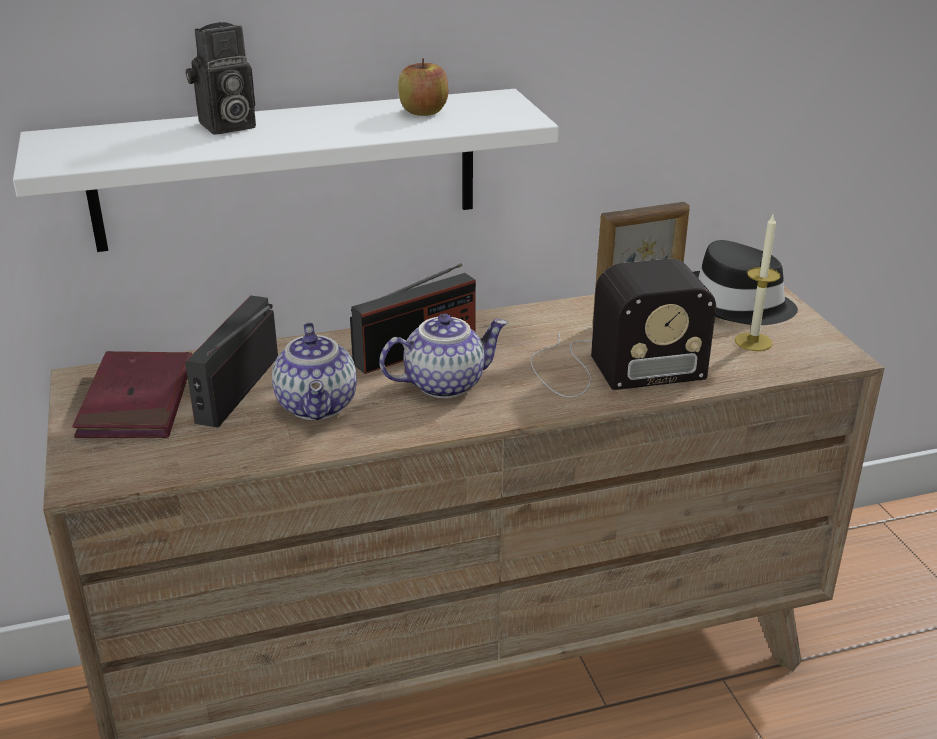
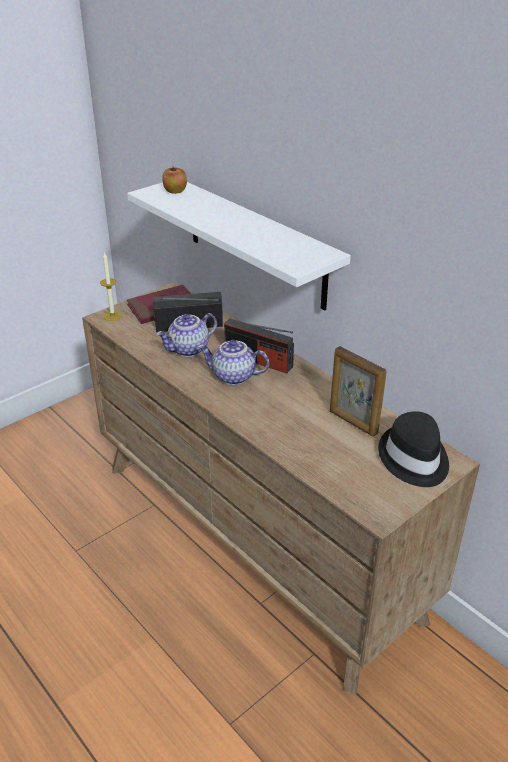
camera: 65 degrees right, 5 degrees up
(226, 127) = (217, 208): camera -> none
(423, 112) = (281, 242): apple -> apple (175, 191)
(444, 383) = (233, 377): teapot -> teapot turned 150 degrees clockwise
(609, 368) = (289, 425): radio -> none
(753, 342) = (366, 474): candle -> candle (112, 316)

